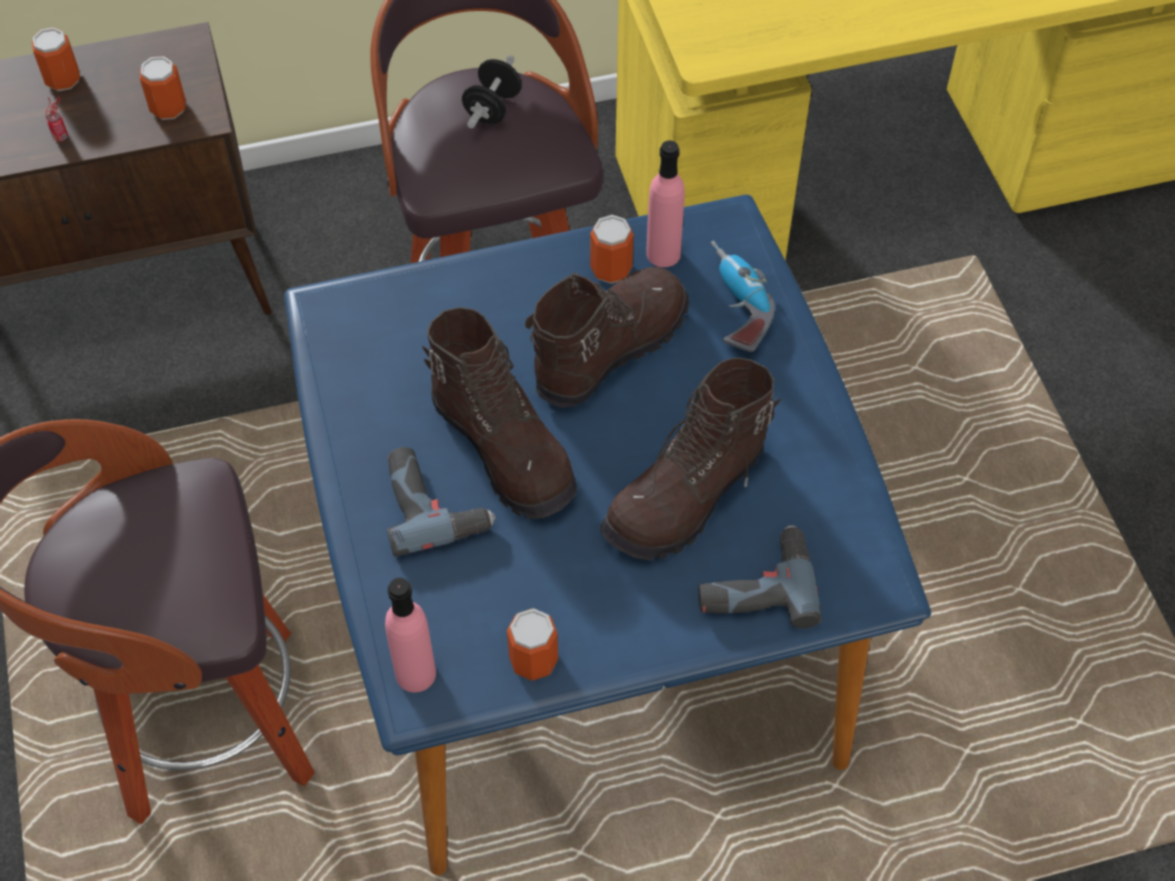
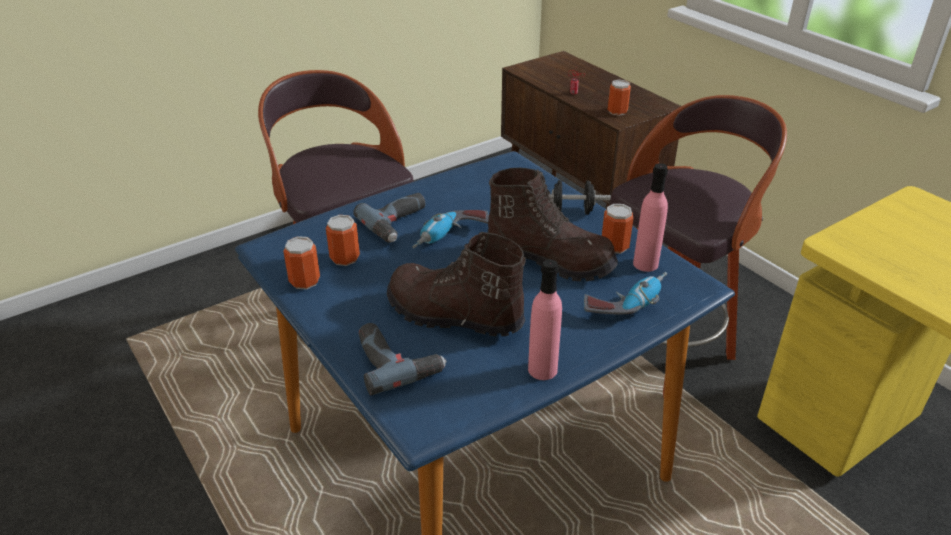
camera: 70 degrees right, 20 degrees down
(63, 79) = (608, 85): can -> can (345, 258)
(415, 674) = (283, 243): pink bottle -> pink bottle (542, 369)
(493, 108) = (711, 191): black dumbbell -> black dumbbell (572, 211)
(505, 449) = (450, 238): brown boot -> power drill

